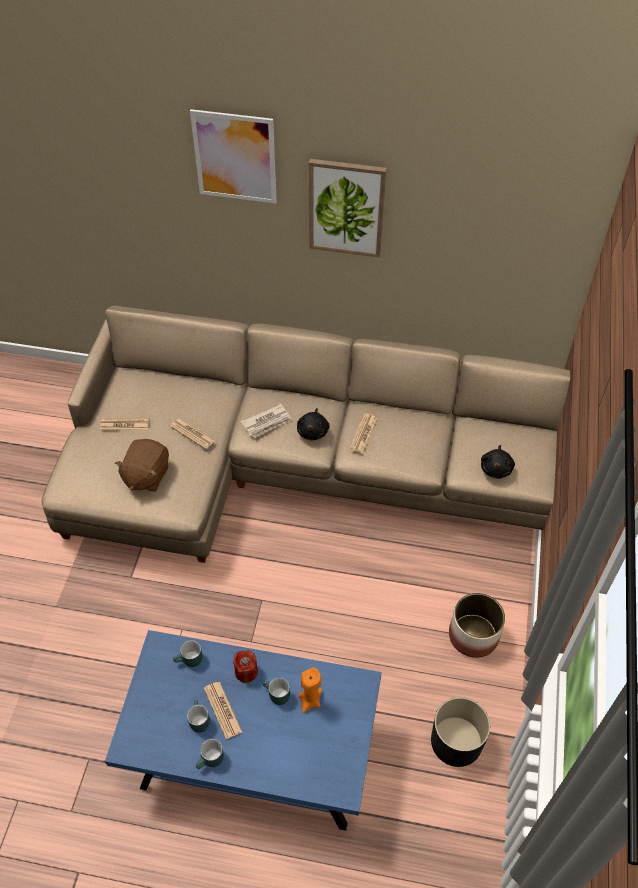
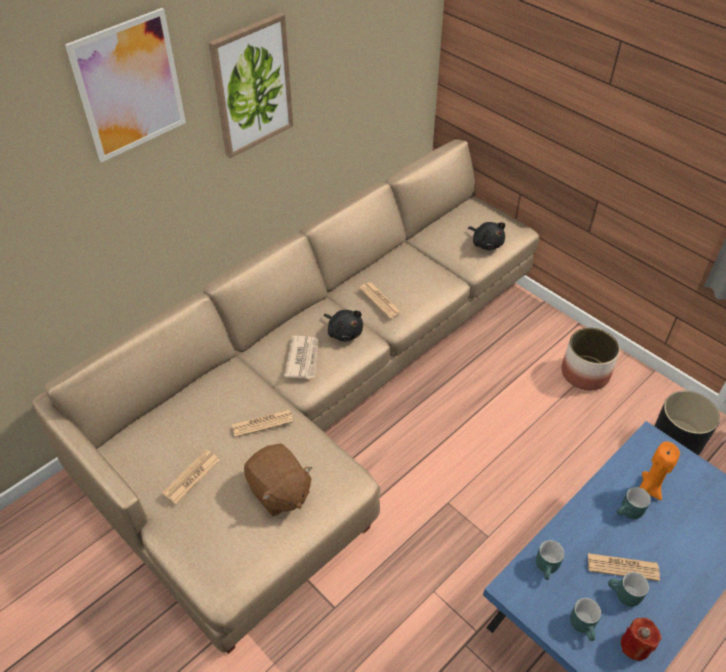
camera: 55 degrees left, 5 degrees down
(211, 761) = (678, 607): turquoise mug -> turquoise mug (585, 626)
(246, 672) = (588, 524): red candle -> red candle (635, 646)

